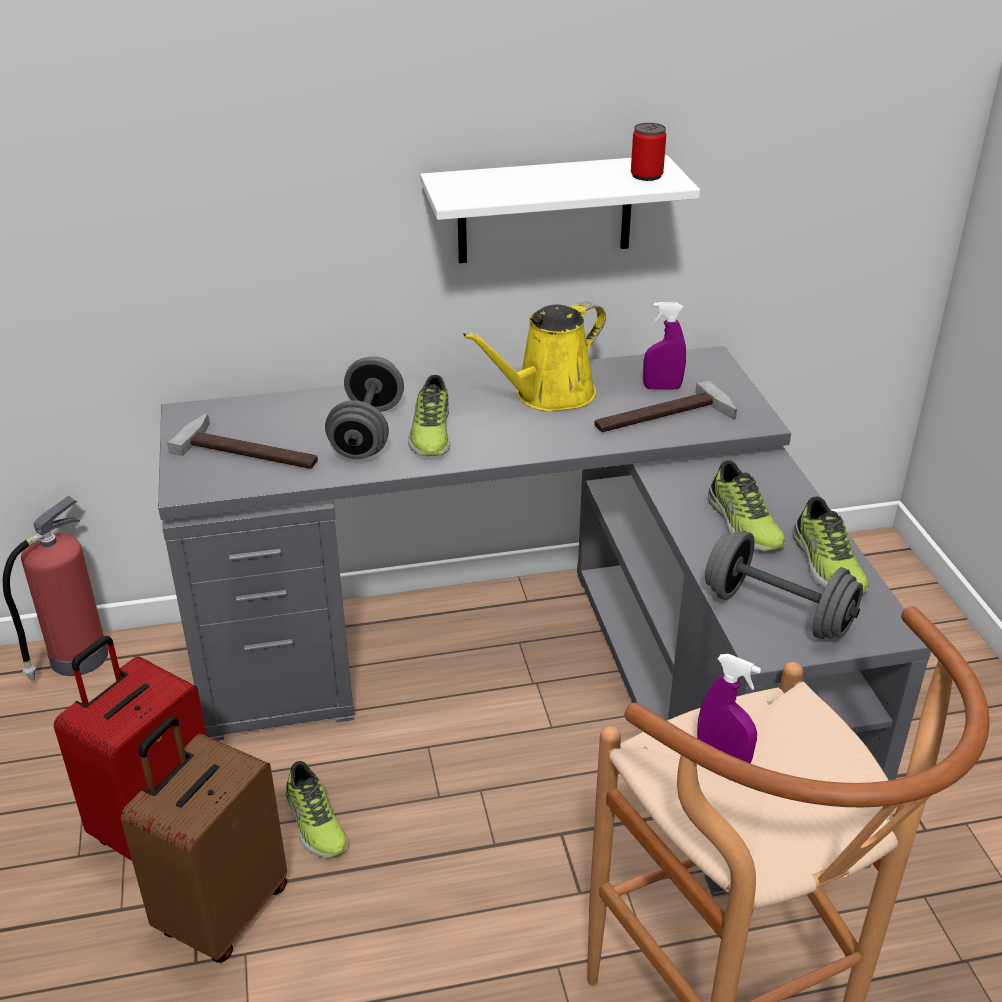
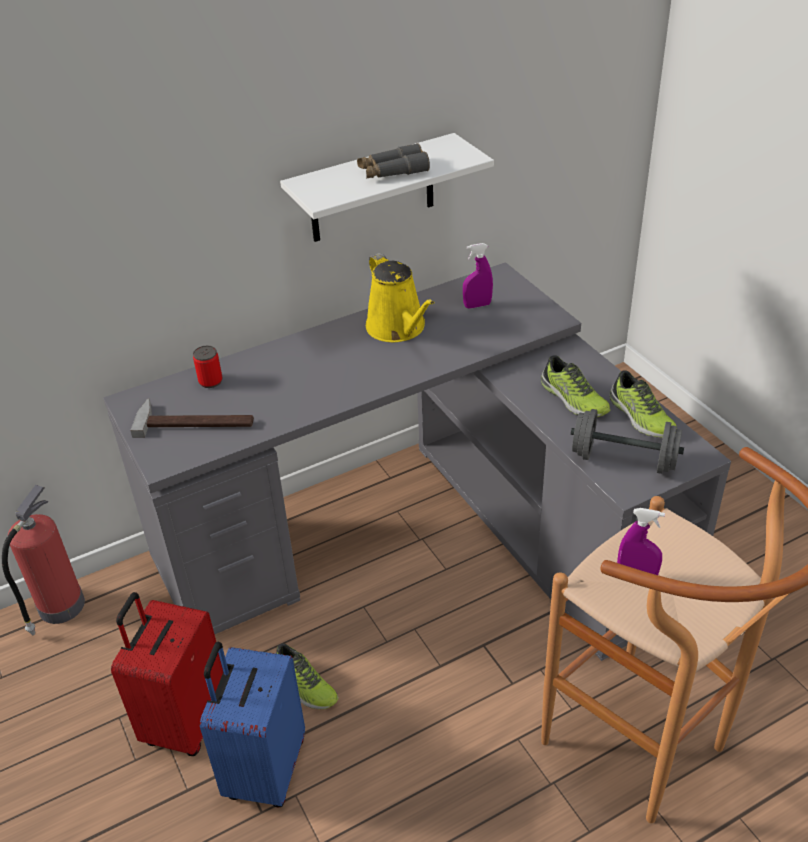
camera: 15 degrees left, 5 degrees up
(221, 911) = (264, 769): brown suitcase -> blue suitcase
(367, 432) = (278, 387): grey dumbbell -> none
(430, 433) = (326, 377): shoe -> none
(548, 395) = (398, 328): yellow watering can -> yellow watering can turned 60 degrees counterclockwise
(563, 183) = (393, 171): none -> grey binoculars
(646, 175) = (449, 154): can -> can (210, 381)
(664, 418) = (489, 330): hammer -> none

